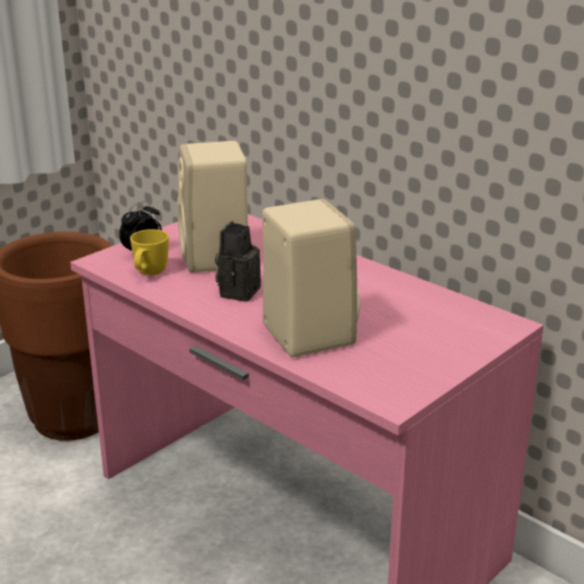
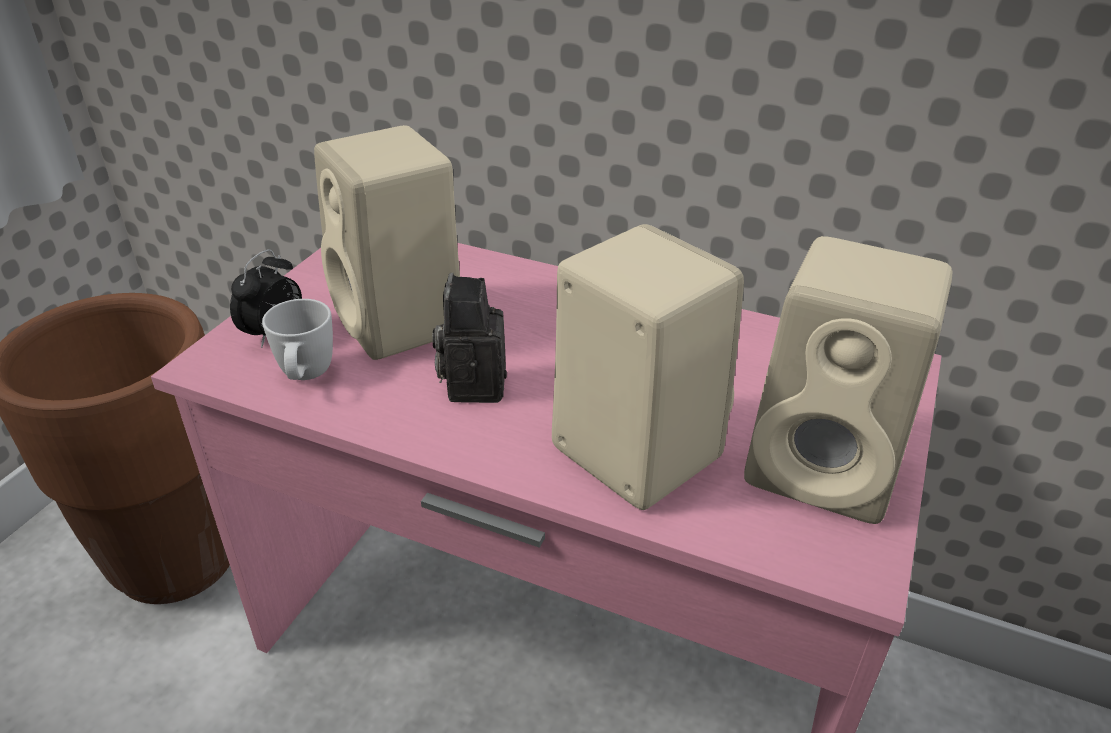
camera: 20 degrees left, 10 degrees up
(149, 274) = (306, 378): yellow mug -> white mug
(415, 360) = (828, 468): none -> beige speaker

